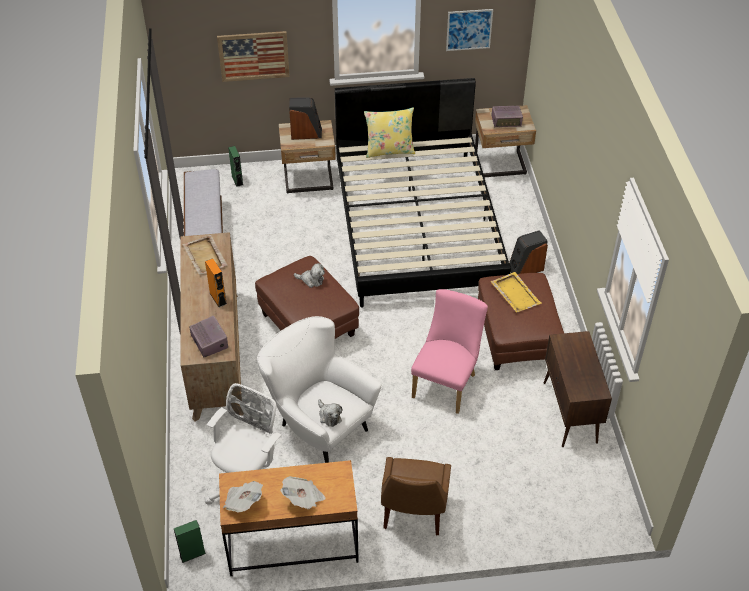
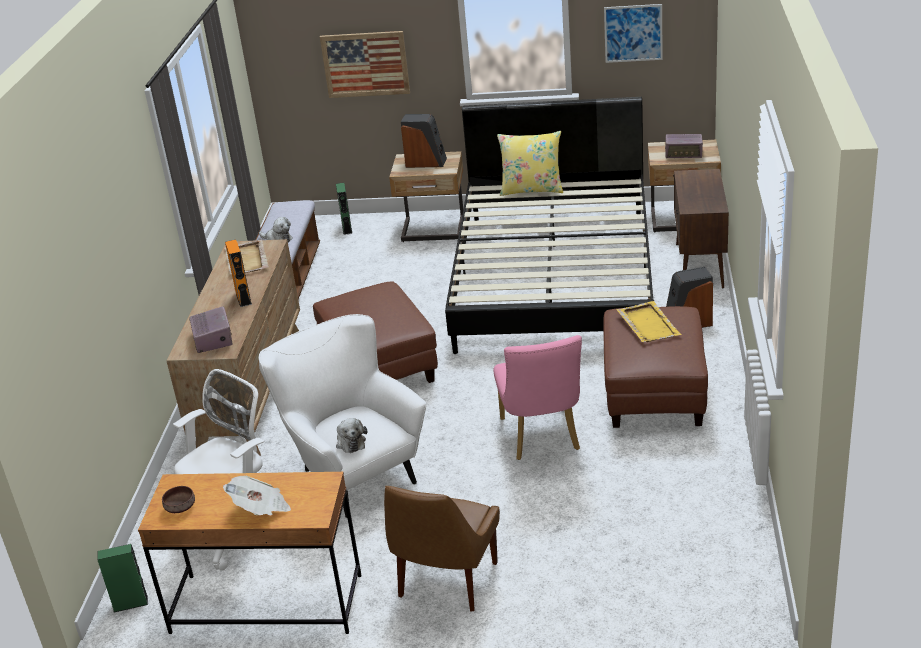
camera: 15 degrees right, 15 degrees down
(243, 502) = (179, 507): newspaper -> brown bowl
(311, 280) = (382, 302): plush toy -> plush toy (277, 240)
(446, 383) = (542, 438): pink chair -> pink chair turned 135 degrees clockwise
(570, 413) = (709, 482): brown cabinet -> brown cabinet (699, 266)

